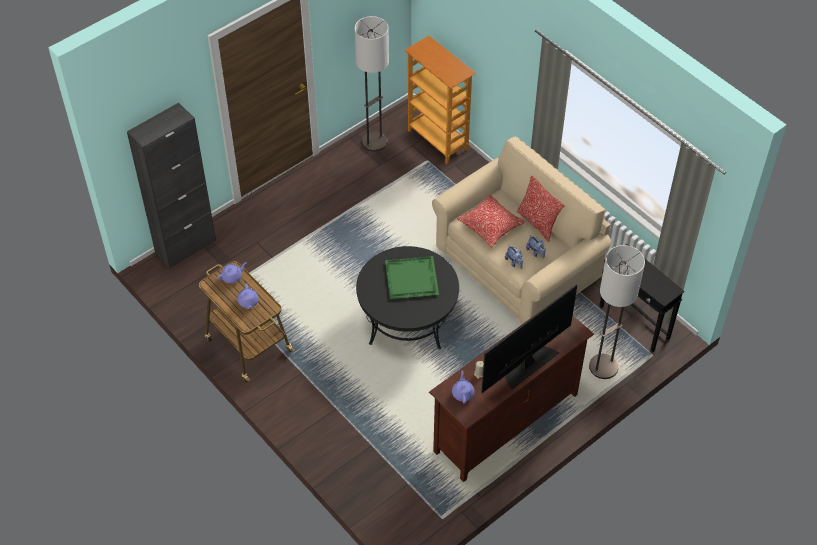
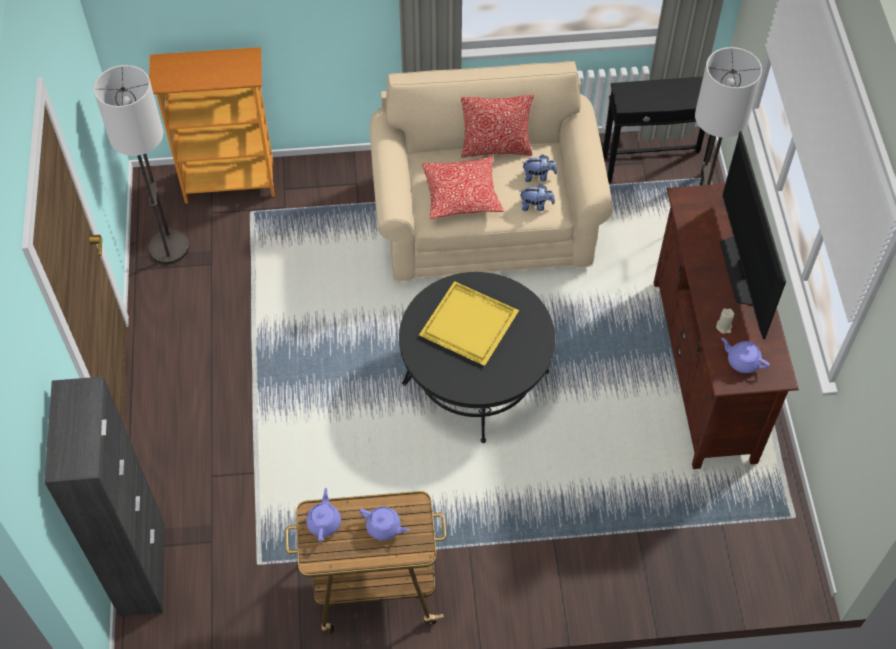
camera: 55 degrees left, 5 degrees up
(411, 279) = (469, 326): green tray -> yellow tray

